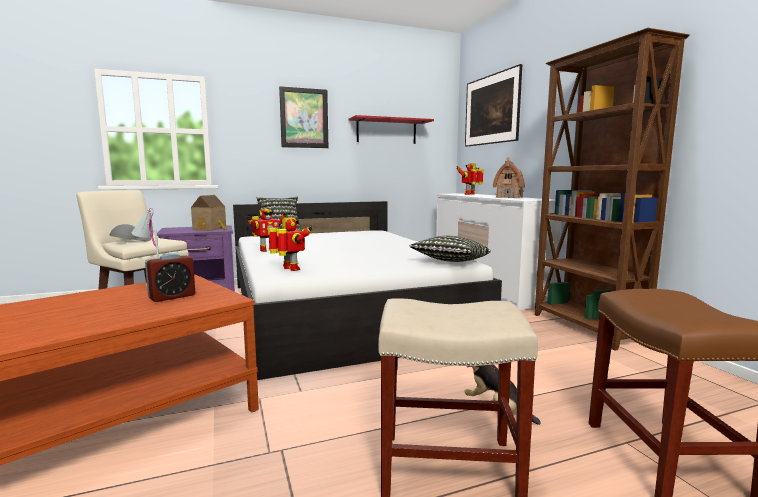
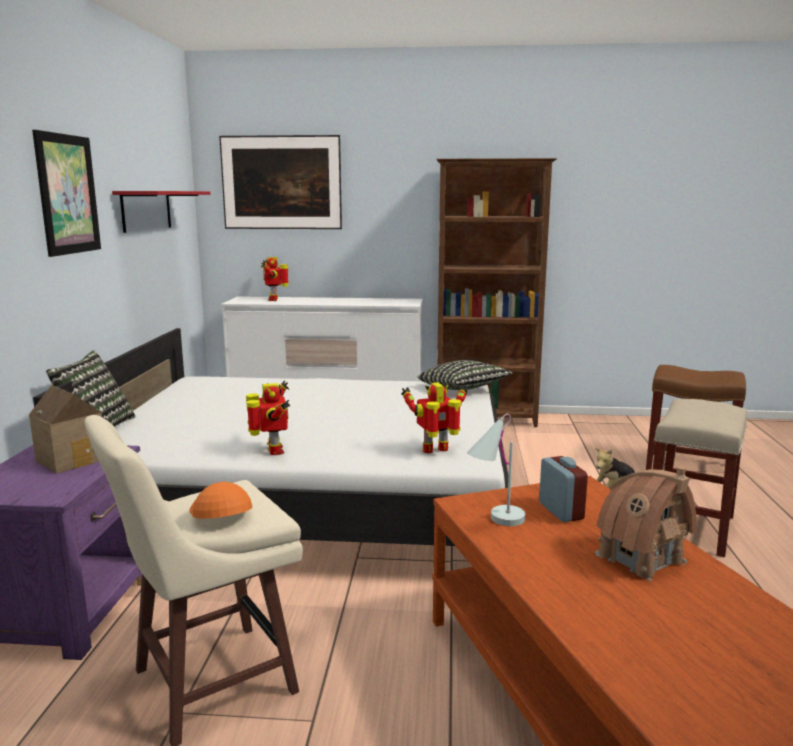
camera: 65 degrees left, 5 degrees up
(132, 241) = (219, 513): grey cap -> orange cap
(509, 197) = (362, 301): toy house -> toy house (641, 558)

